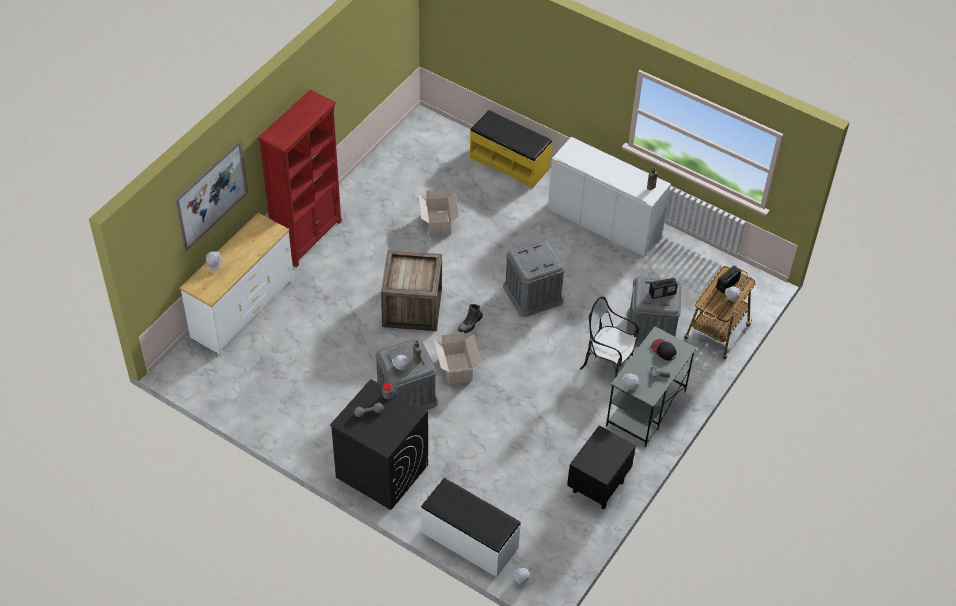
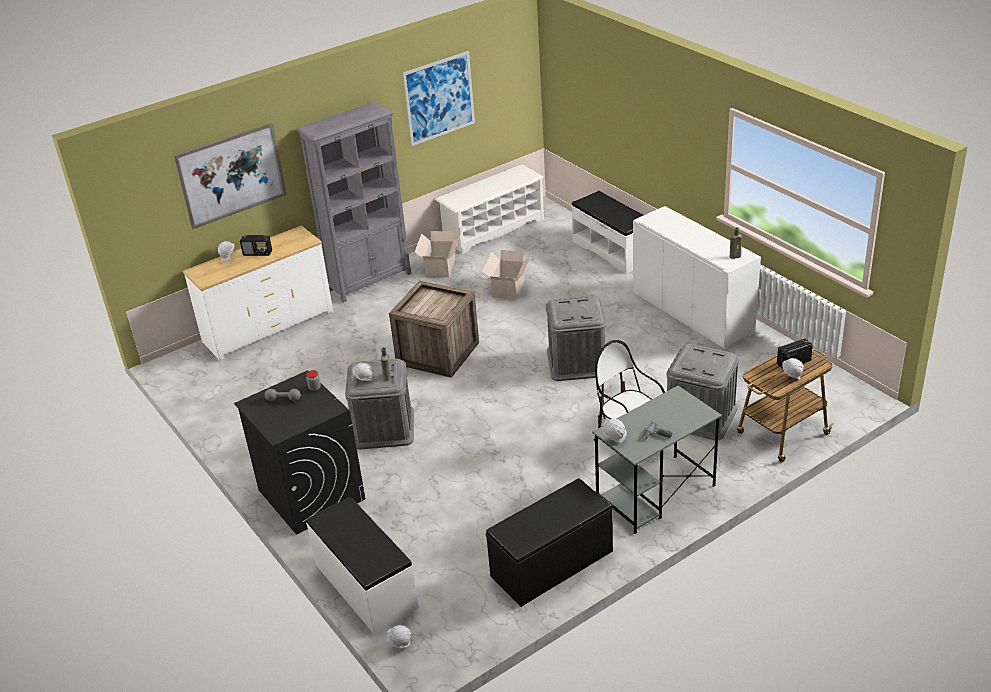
camera: 25 degrees right, 15 degrees down
(308, 237) = (370, 281): red bookcase -> grey bookcase
(351, 63) = (439, 98): none -> picture
(391, 155) = (493, 230): none -> white shoe rack
(456, 369) = (452, 415): cardboard box -> cardboard box (440, 268)
(470, 324) = (491, 377): boot -> none
(509, 163) = (613, 250): yellow bench -> white bench
(597, 487) = (552, 564): black nightstand -> black bench
(662, 293) = (709, 362): radio -> radio (258, 253)
(663, 350) = (676, 410): cap -> none

